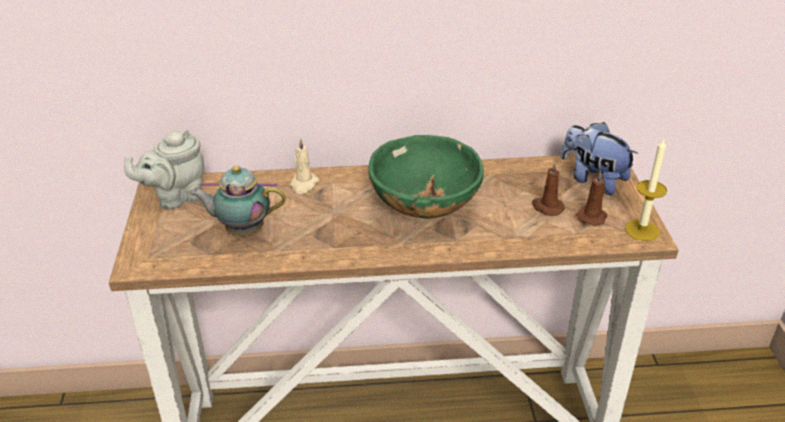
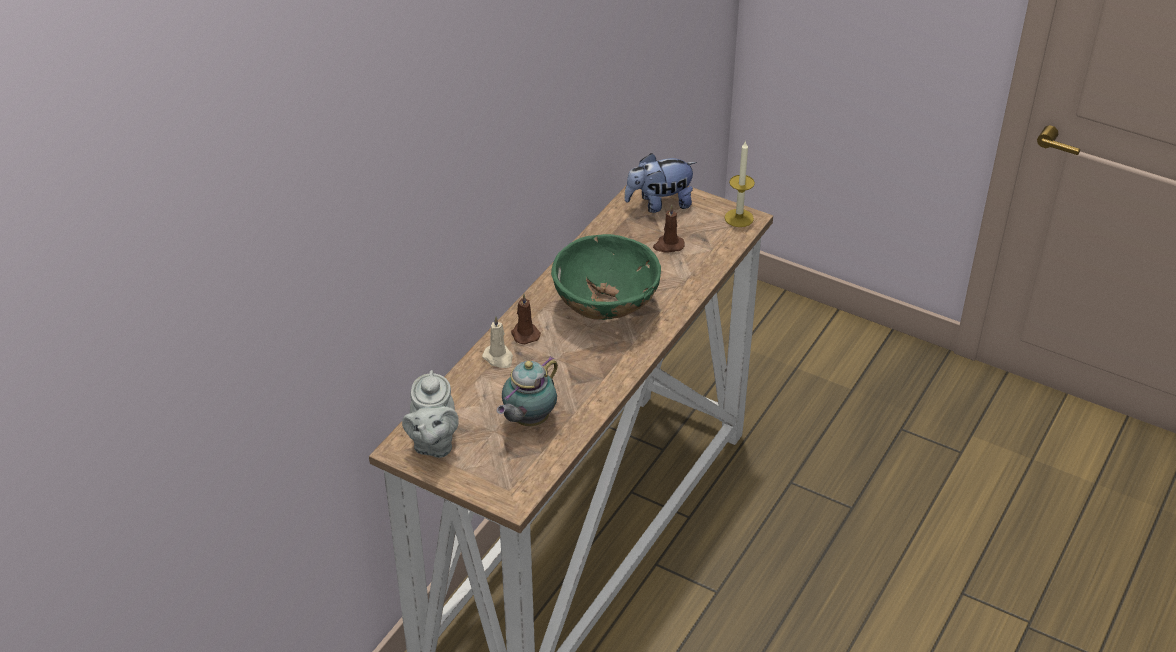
camera: 55 degrees left, 5 degrees up
(592, 216) = (701, 231): brown candle -> brown candle (524, 334)

